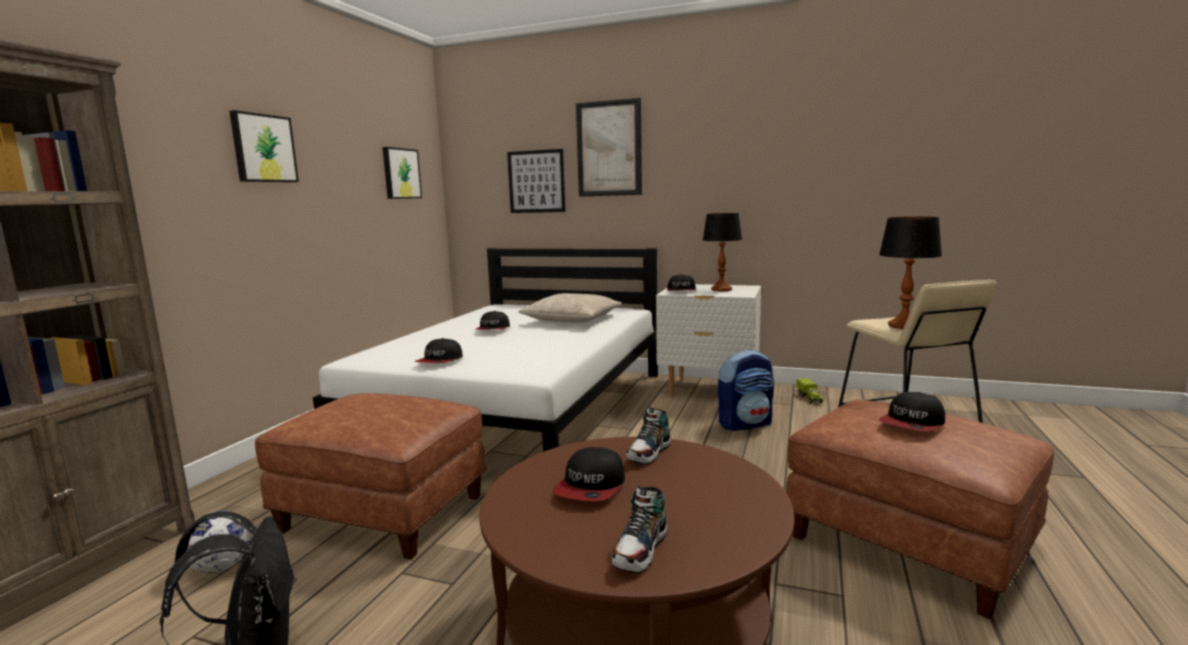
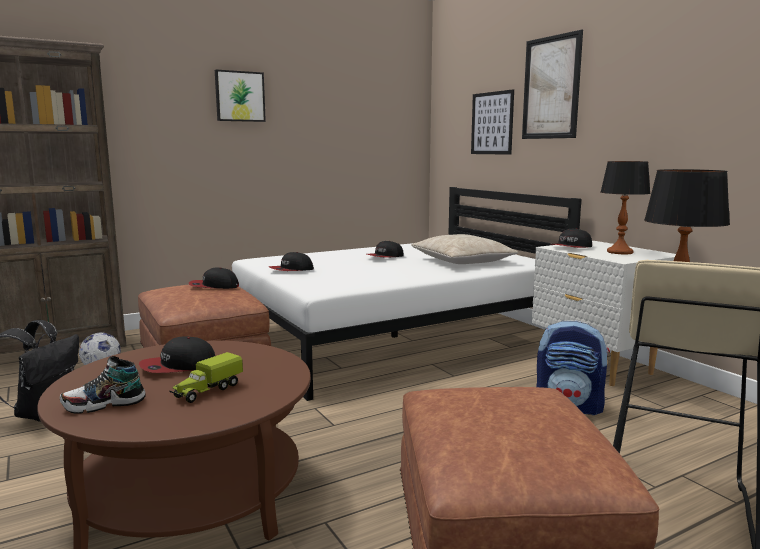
camera: 40 degrees right, 0 degrees up
(401, 173) = (377, 115): picture -> none
(649, 453) = (261, 362): shoe -> none
(809, 398) = (703, 408): toy truck -> toy truck (207, 391)
(913, 423) = (503, 416): cap -> cap (214, 286)

